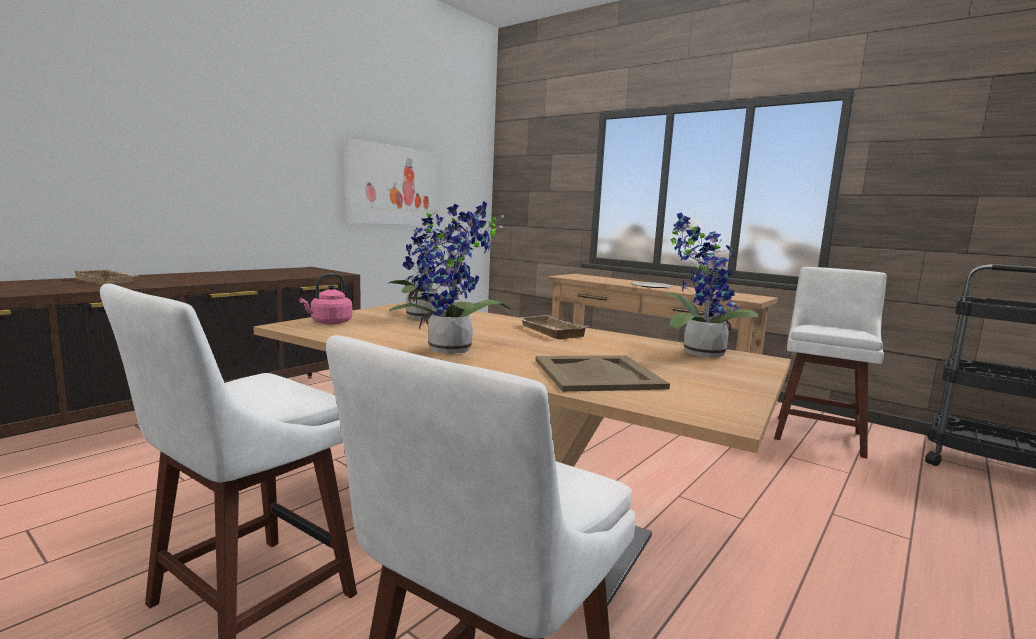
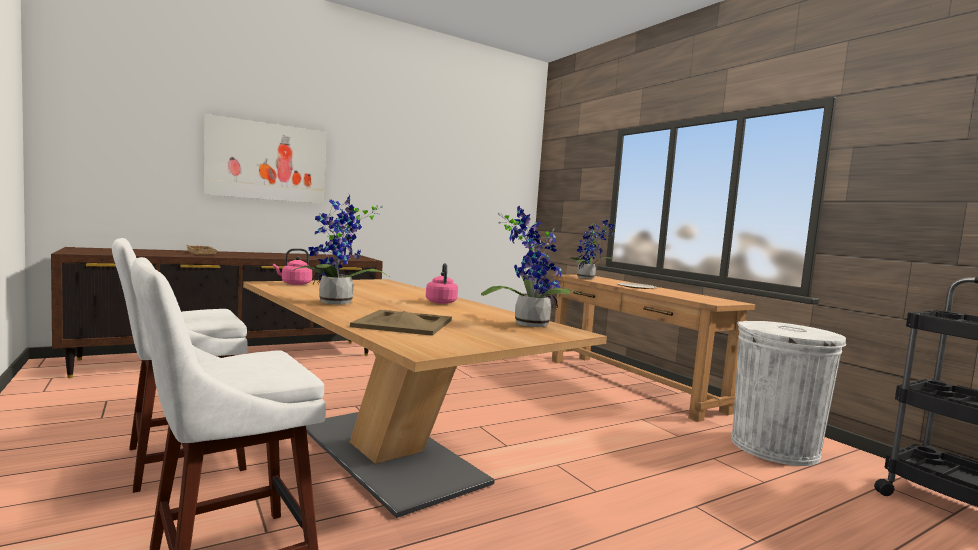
camera: 20 degrees right, 5 degrees down
(393, 185) = (437, 194): picture -> picture (267, 161)
(428, 317) = (371, 287): potted plant -> potted plant (588, 278)
(548, 331) = (441, 302): beige tray -> pink kettle
(819, 434) = (774, 447): white chair -> white trash can

